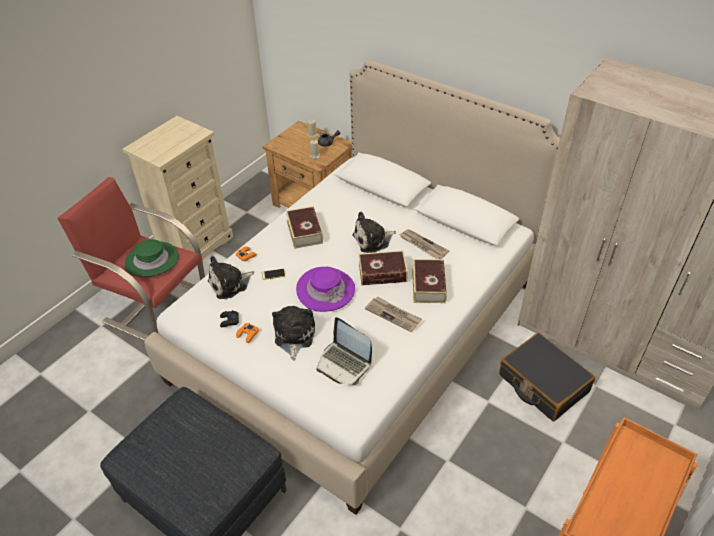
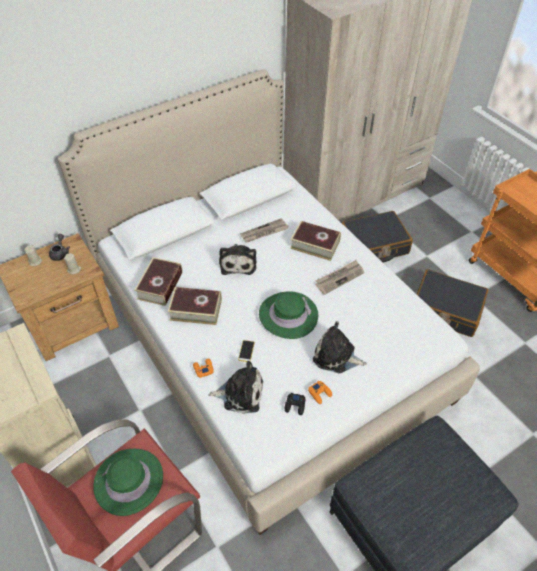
camera: 70 degrees left, 5 degrees up
(230, 284) = (240, 393): plush toy -> plush toy turned 75 degrees counterclockwise
(325, 290) = (288, 315): purple hat -> green hat
(344, 363) = (382, 327): laptop -> none
(382, 273) = (285, 269): book -> book (160, 285)
(485, 480) = (446, 310): none -> black suitcase

